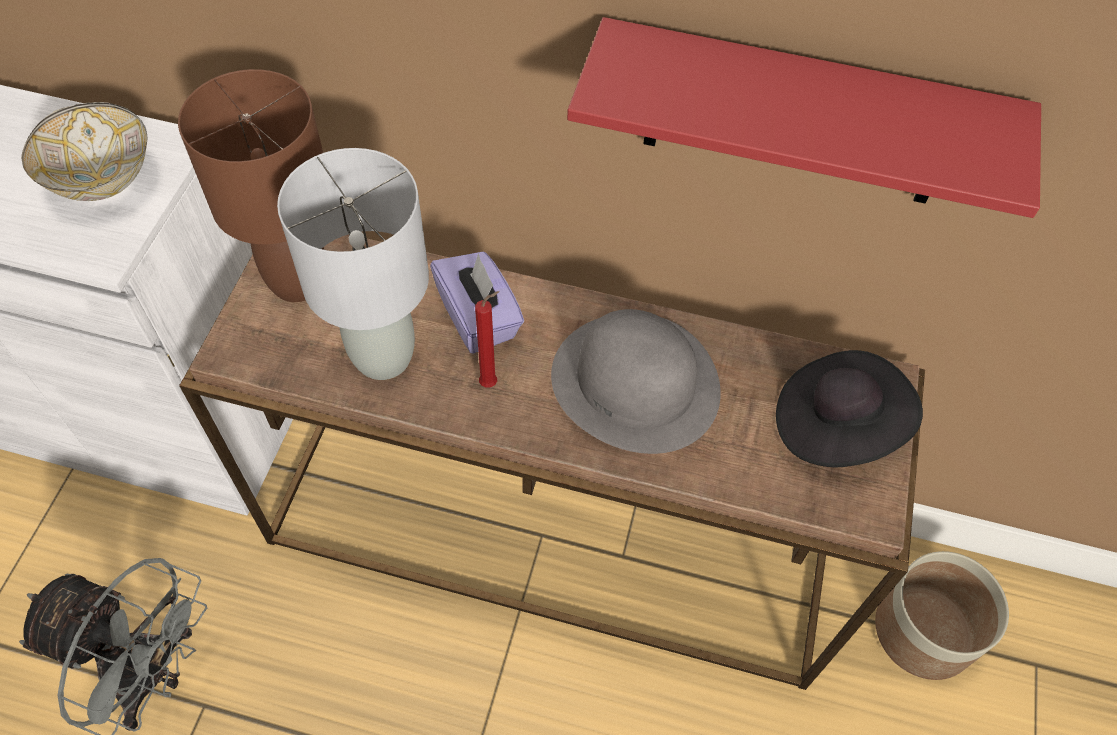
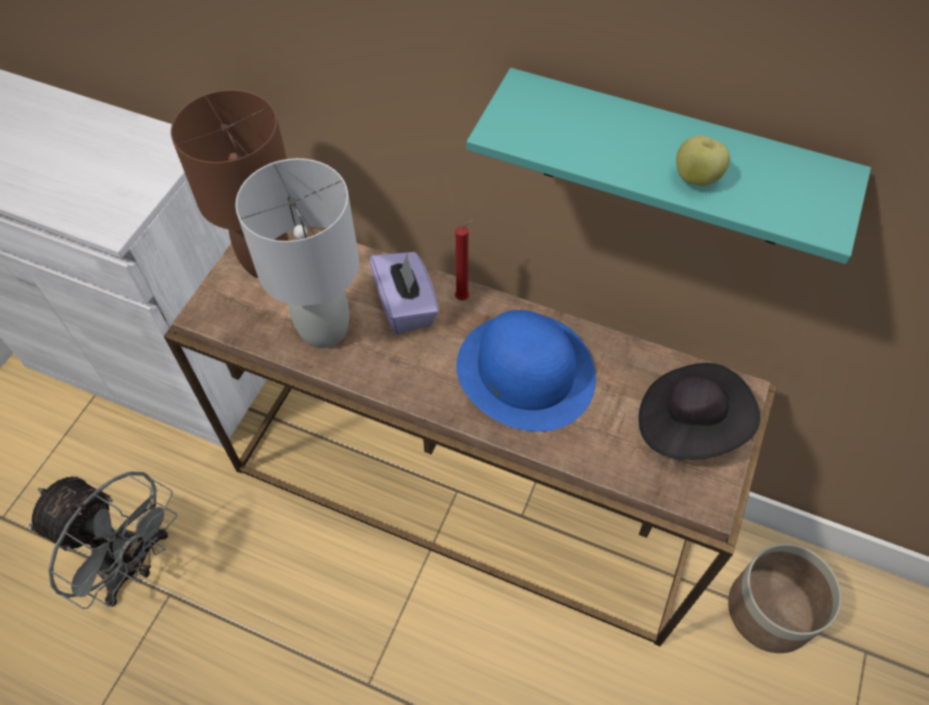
camera: 10 degrees right, 0 degrees up
(102, 178) = (121, 167): bowl -> none
(491, 383) = (407, 359): red candle -> red candle (464, 298)
(636, 382) = (526, 371): grey hat -> blue hat
(798, 117) = (669, 162): red shelf -> turquoise shelf
(847, 132) = (696, 178): none -> apple

